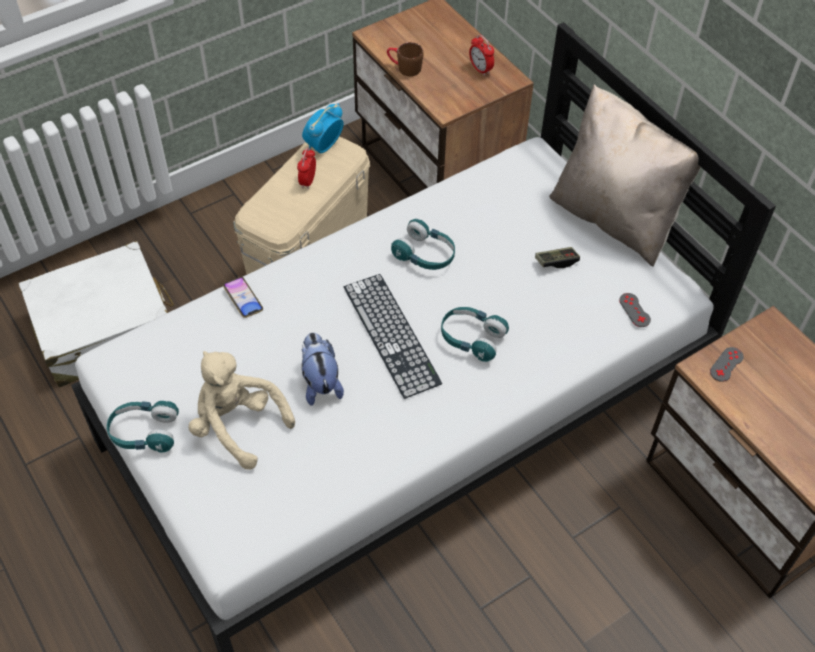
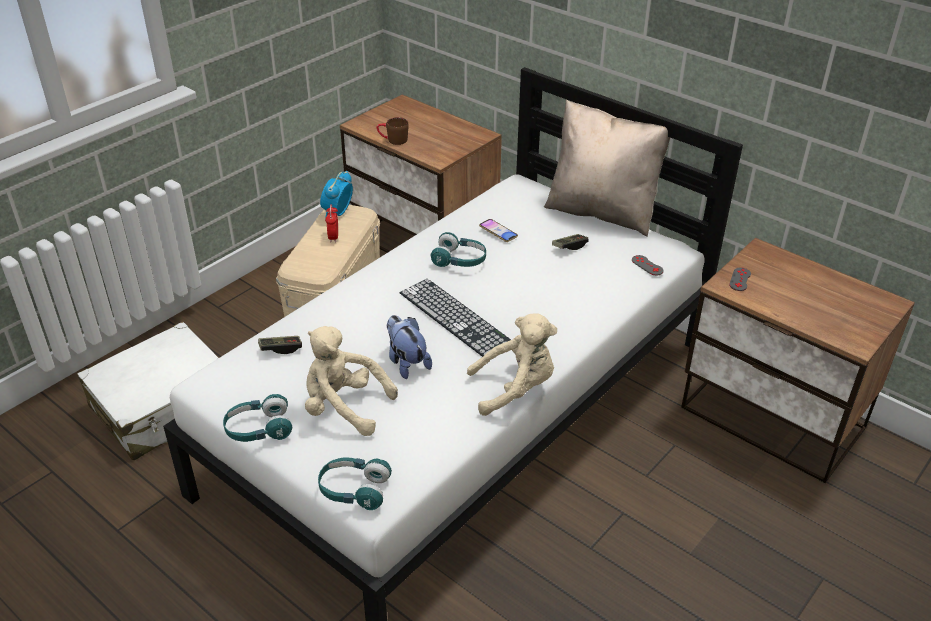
camera: 15 degrees left, 15 degrees down
(197, 334) = (280, 349): none -> game controller
(243, 299) = (313, 317): phone -> phone (498, 233)
(422, 445) = (515, 389): none -> beige plush toy
(471, 338) = (524, 307): turquoise headphones -> turquoise headphones (354, 490)
(480, 69) = (455, 132): alarm clock -> none

